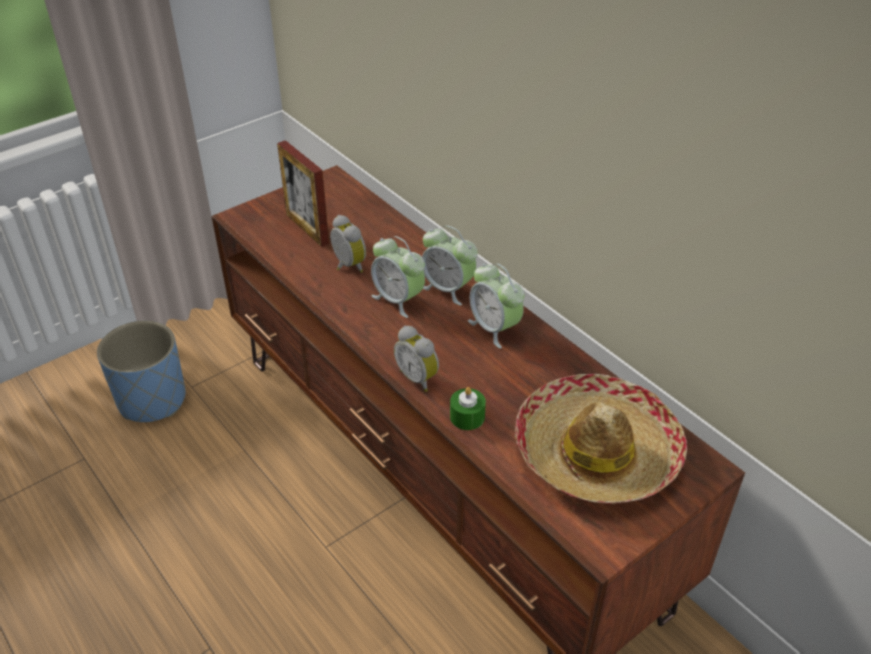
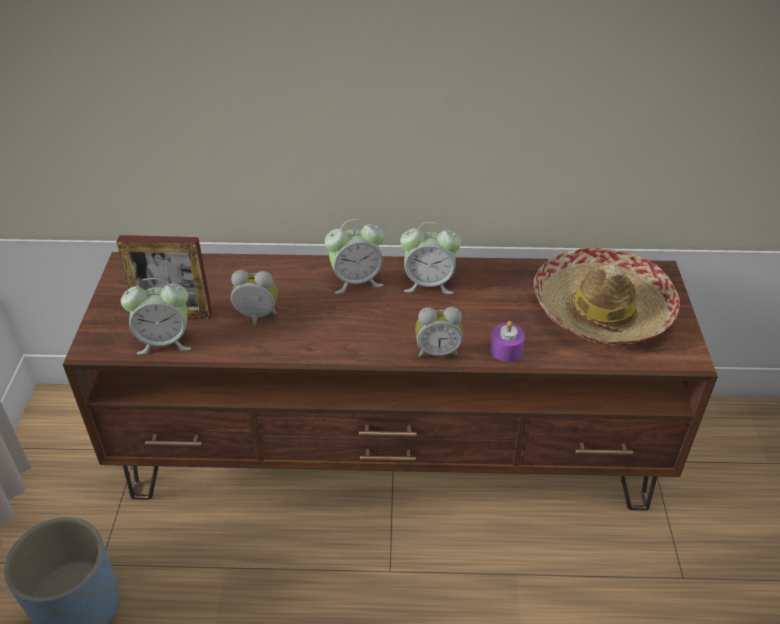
camera: 50 degrees left, 0 degrees up
(398, 300) = (336, 313): alarm clock -> alarm clock (164, 341)
(467, 417) = (506, 350): green candle -> purple candle

